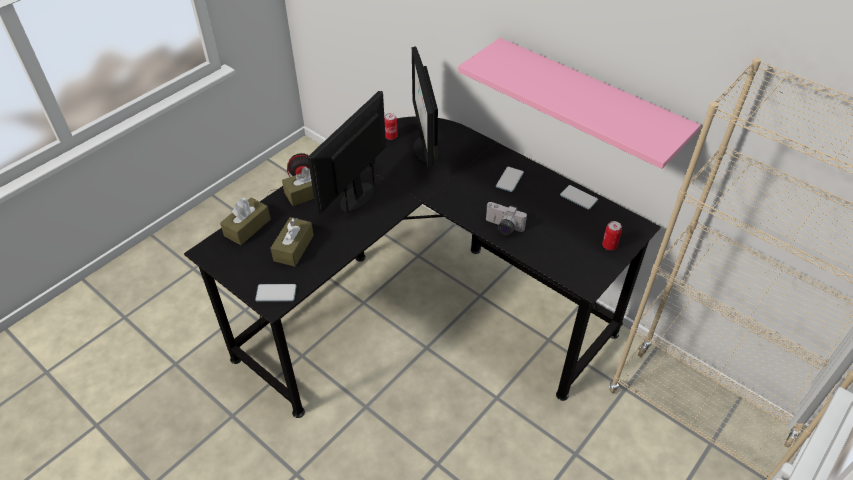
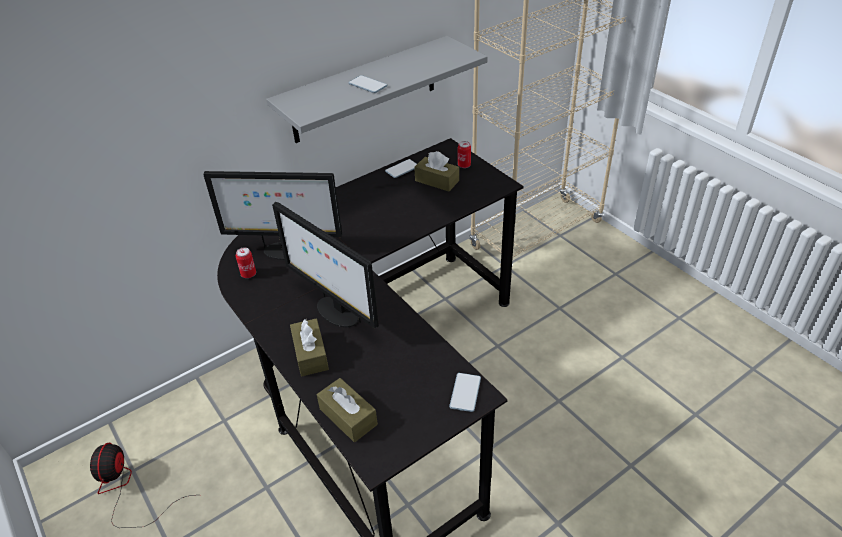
camera: 75 degrees left, 5 degrees down
(293, 248) = (399, 373): brown tissue box -> brown tissue box (437, 181)
(502, 228) = (423, 217): camera -> none
(509, 180) = (361, 203): phone -> phone (367, 85)
(588, 102) = (365, 90): pink shelf -> grey shelf

